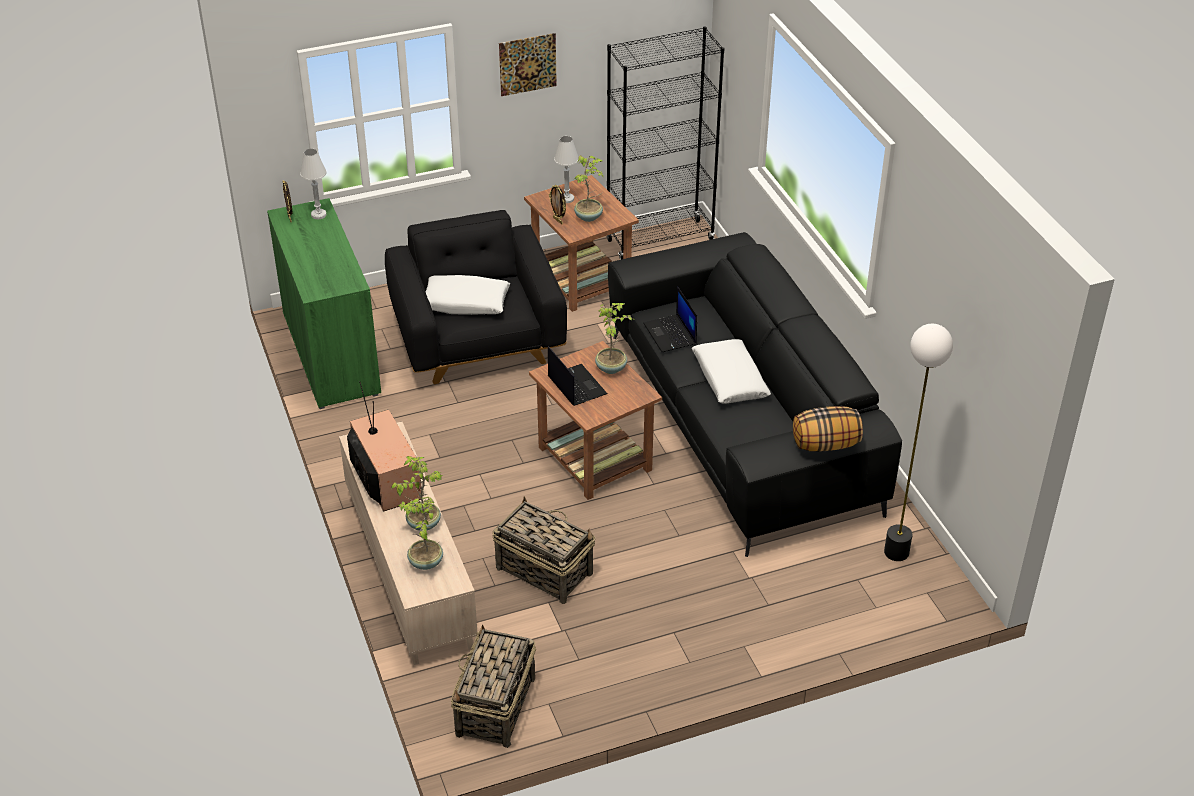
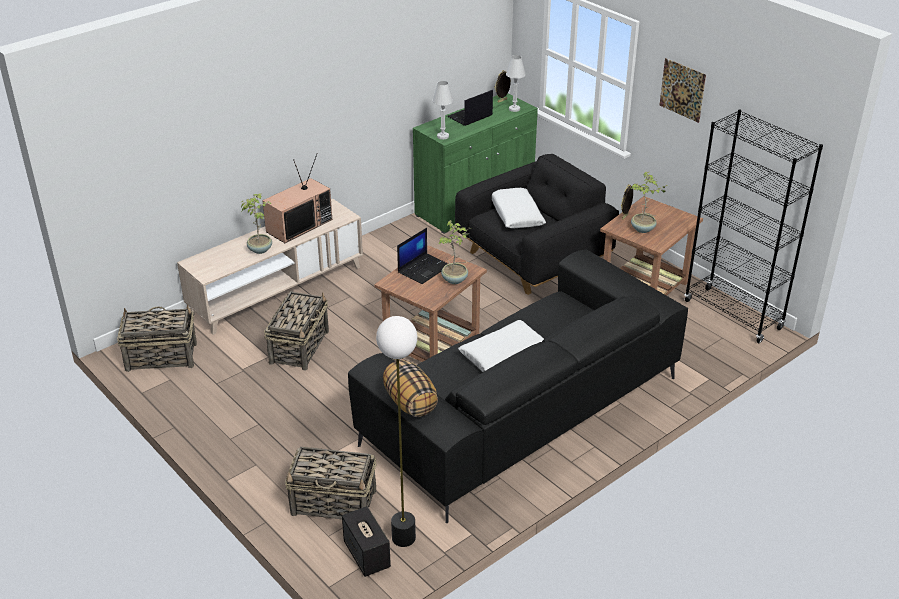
camera: 70 degrees right, 5 degrees down
(425, 562) = (222, 259): potted plant -> none
(567, 199) = (658, 214): white table lamp -> white table lamp (443, 136)
(671, 334) = (540, 312): laptop -> laptop (469, 116)
(829, 593) = (334, 503): none -> basket
(912, 583) = (367, 555): none -> speaker

